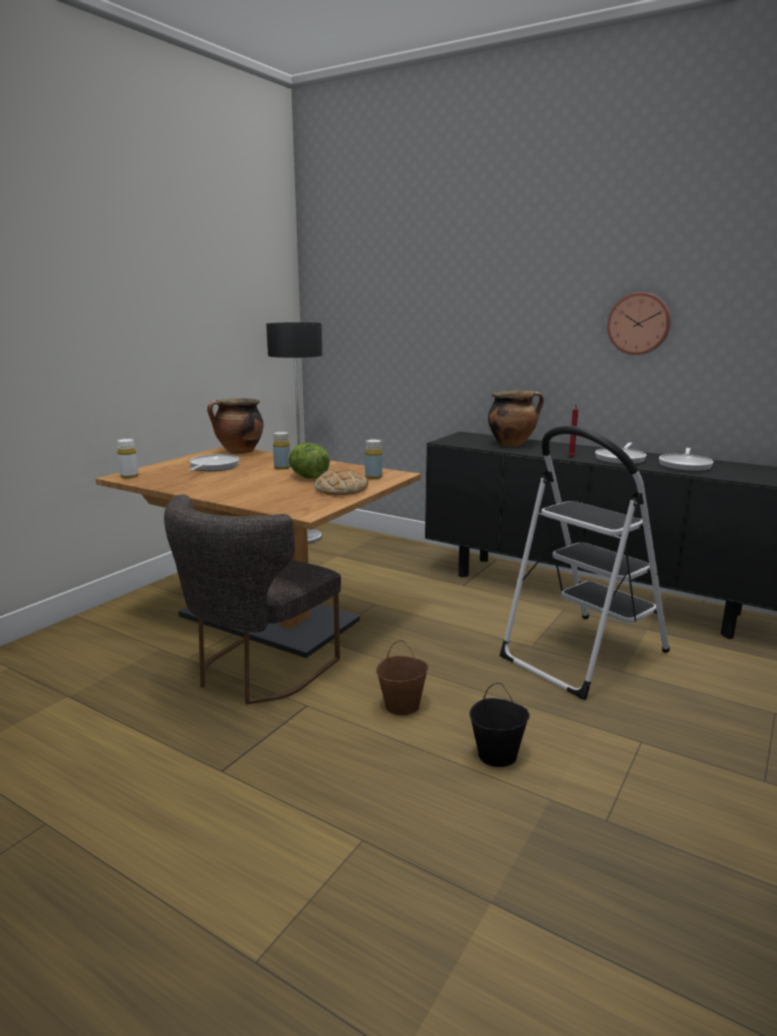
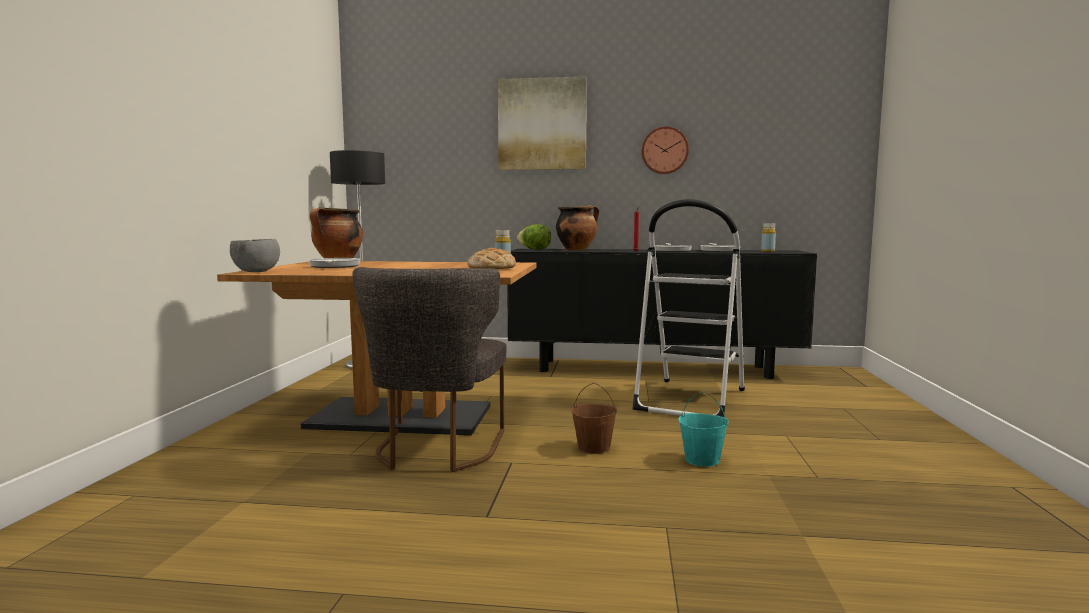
camera: 25 degrees left, 10 degrees down
(129, 476) = (256, 272): white bottle -> grey bowl
(282, 467) = (405, 264): yellow bottle -> yellow bottle (767, 251)
(308, 477) = (445, 266): lettuce -> lettuce (535, 249)
(493, 287) = (542, 124): none -> picture
(497, 755) = (702, 460): black bucket -> turquoise bucket

